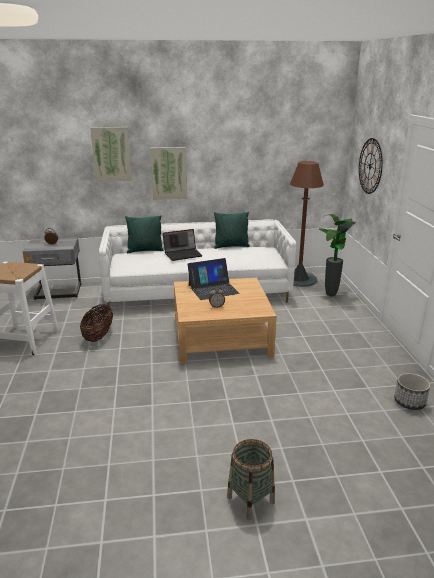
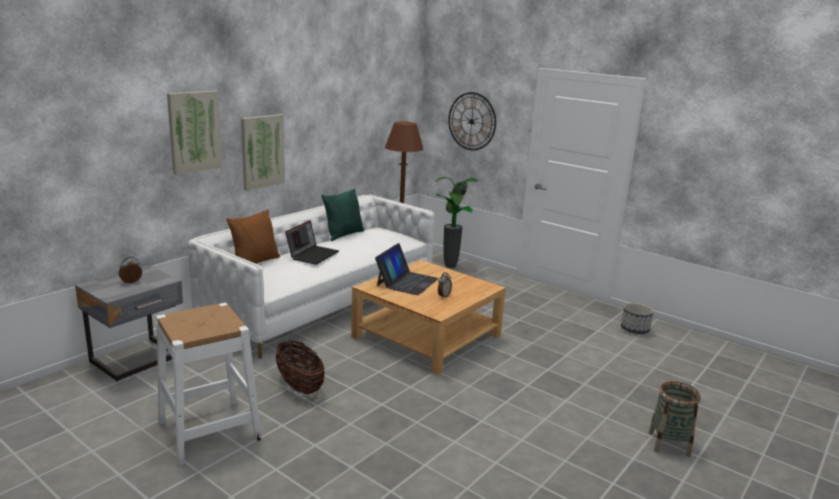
camera: 45 degrees left, 5 degrees down
(145, 251) = (256, 262): green pillow -> brown pillow

